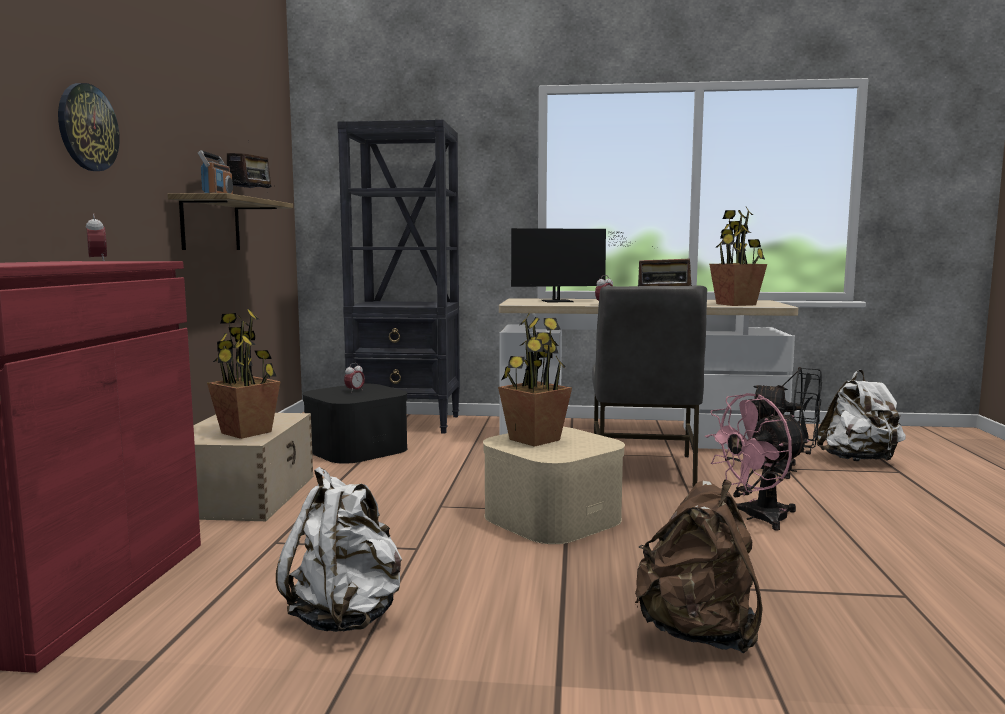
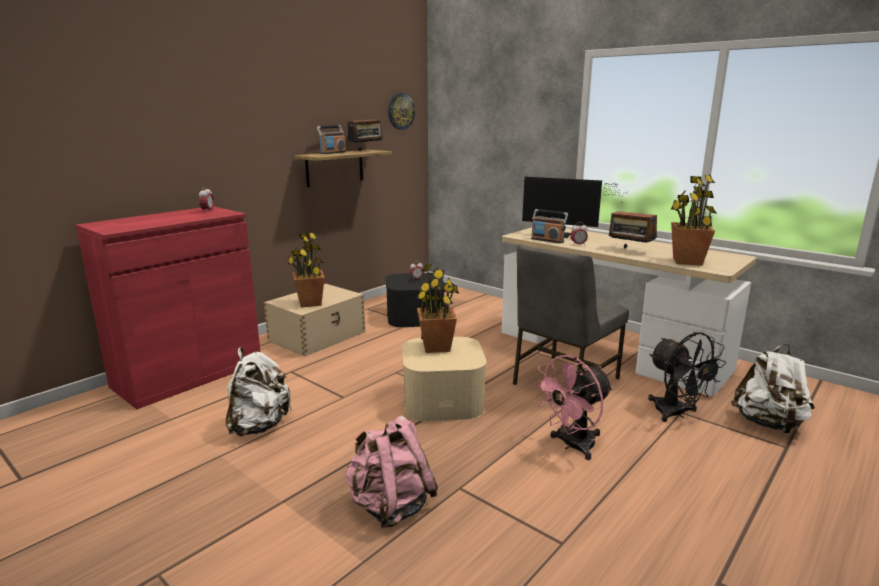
camera: 35 degrees right, 10 degrees up
(87, 127) = (228, 129): wall clock -> wall clock (400, 111)
(407, 423) = (472, 302): black bookcase -> none
(561, 304) = (547, 240): none -> radio
(699, 633) = (390, 506): brown backpack -> pink backpack
(757, 518) = (572, 446): pink fan -> pink fan turned 45 degrees counterclockwise

